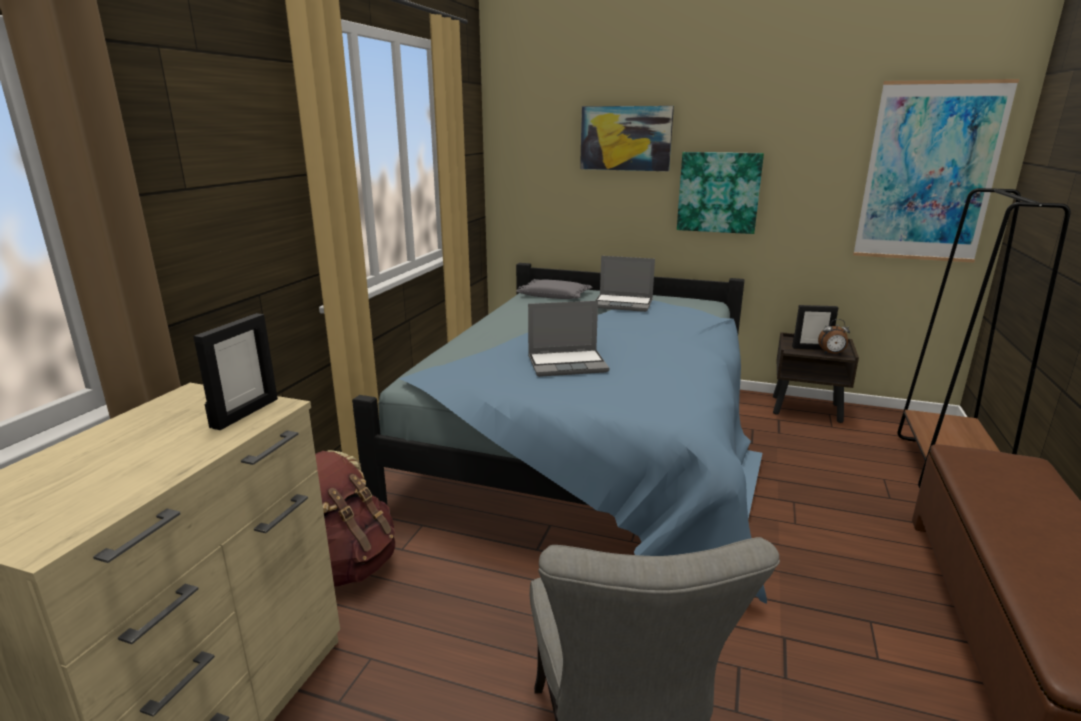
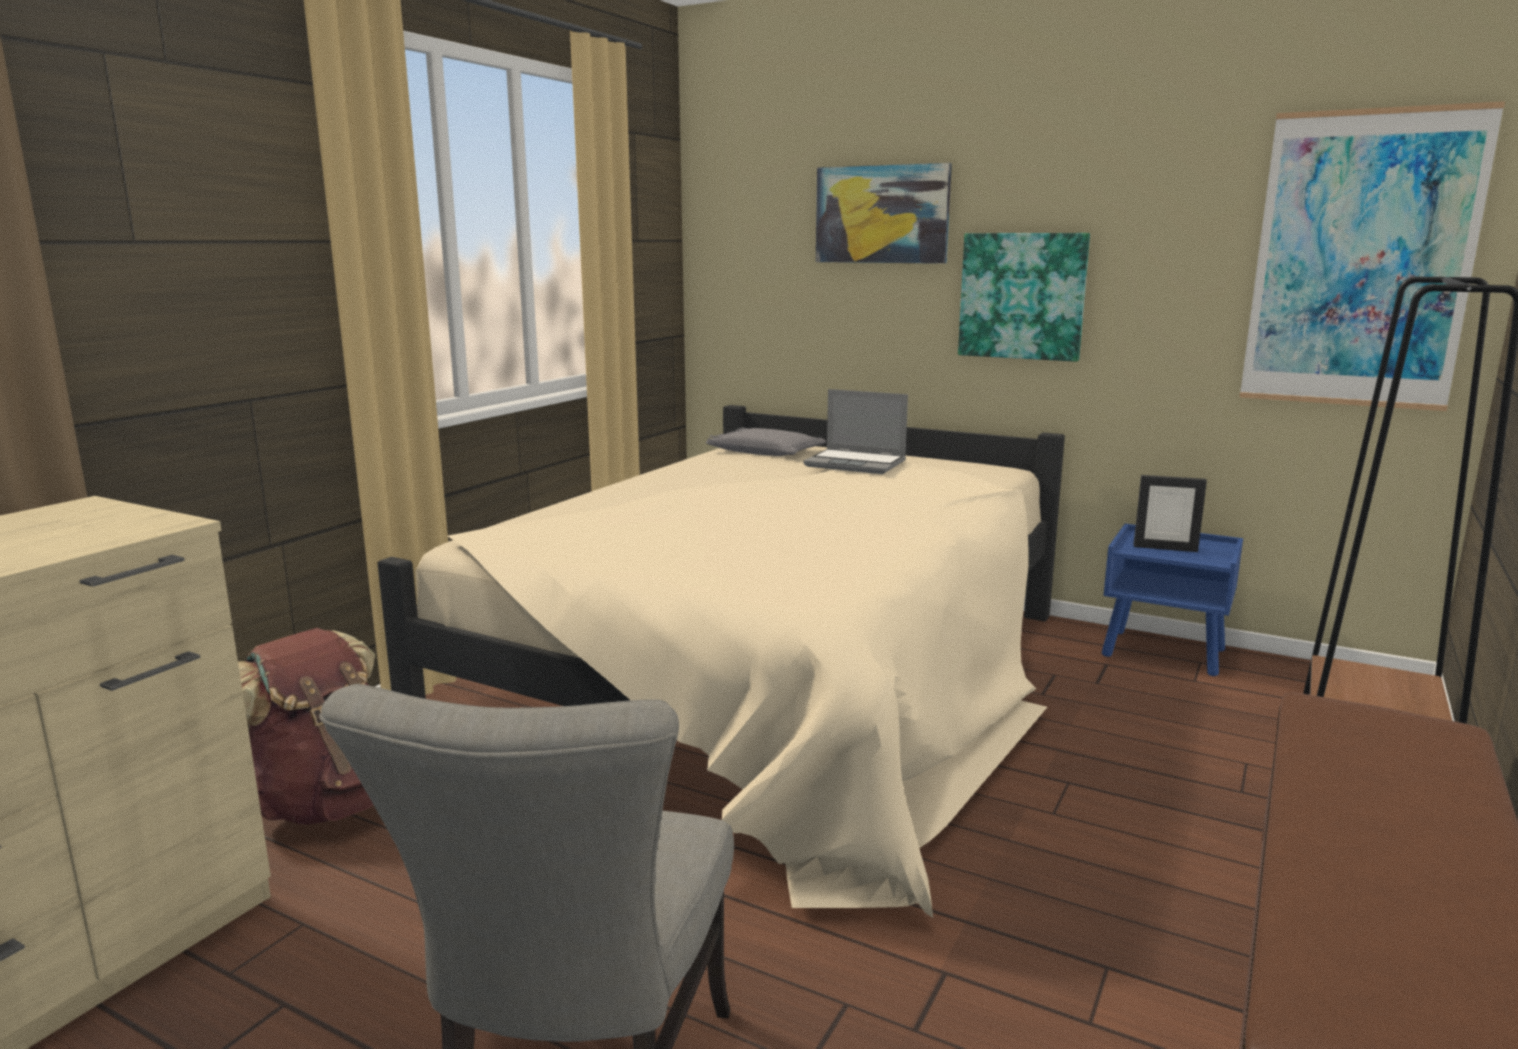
camera: 10 degrees right, 5 degrees down
(245, 413) = (123, 527): picture frame -> none
(568, 364) = (703, 531): laptop -> none
(593, 448) = (780, 681): blue bed -> beige bed
(807, 409) = (1165, 653): brown nightstand -> blue nightstand
(832, 353) = (1195, 557): alarm clock -> none

